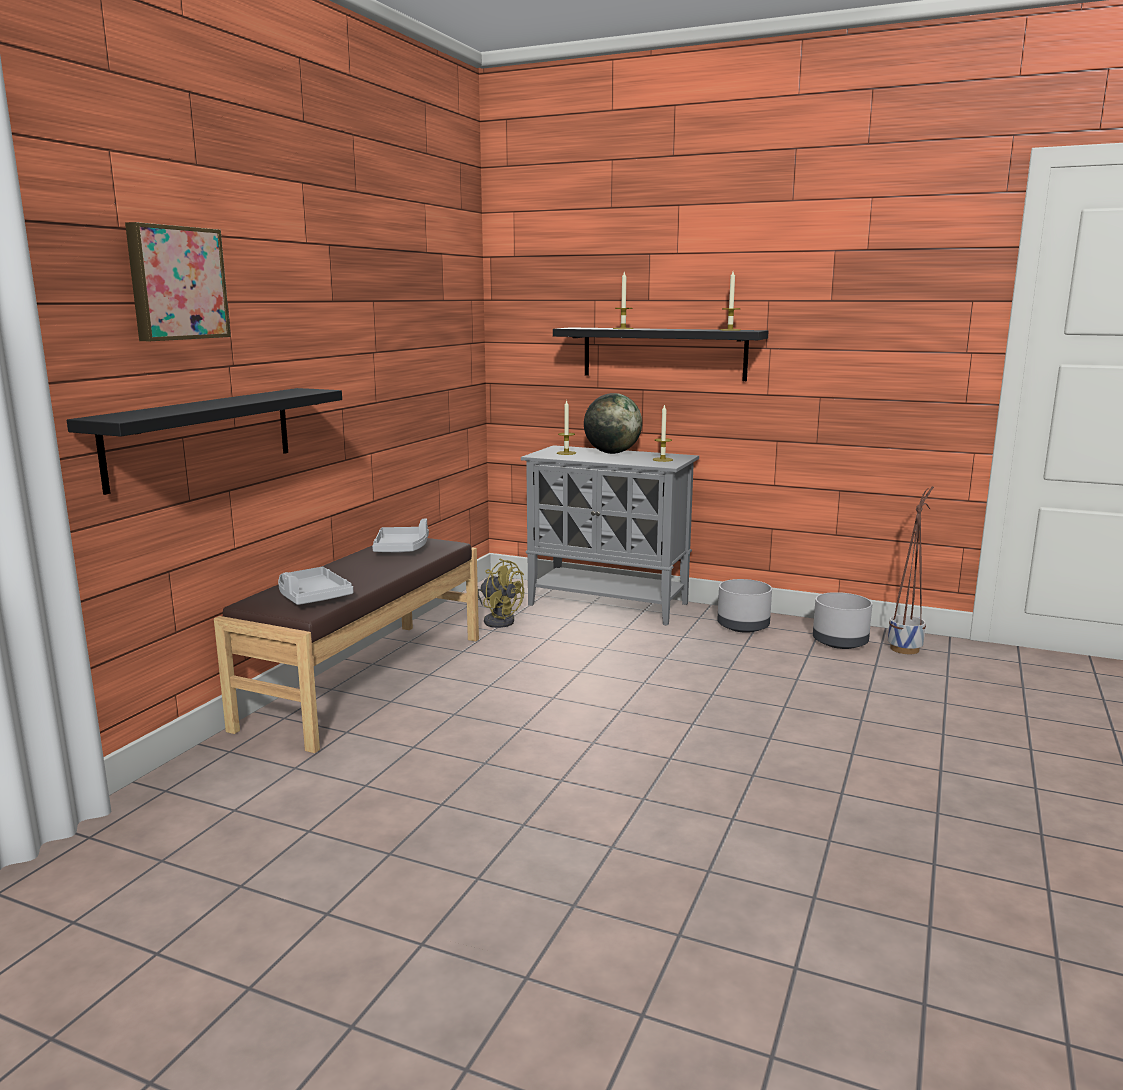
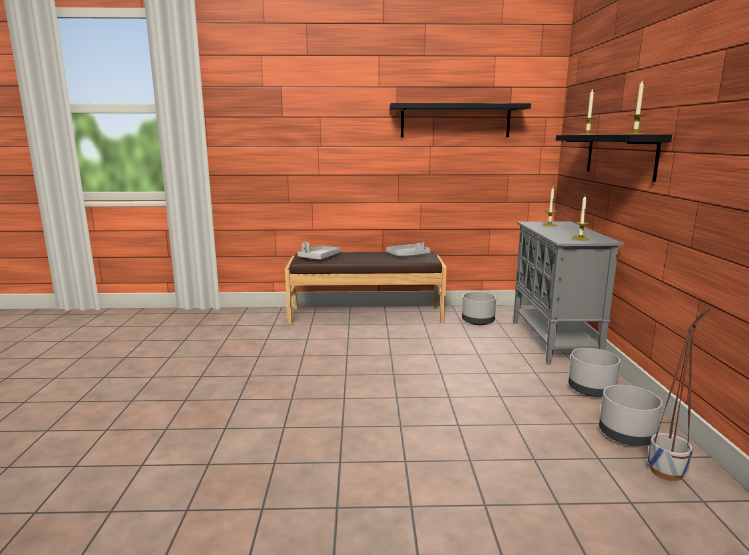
camera: 65 degrees right, 0 degrees up
(176, 283) = (287, 108): picture -> none
(202, 436) = (295, 176): black shelf -> black shelf (455, 121)
(499, 620) = (478, 321): yellow fan -> grey planter
(612, 453) = (574, 230): globe -> none

